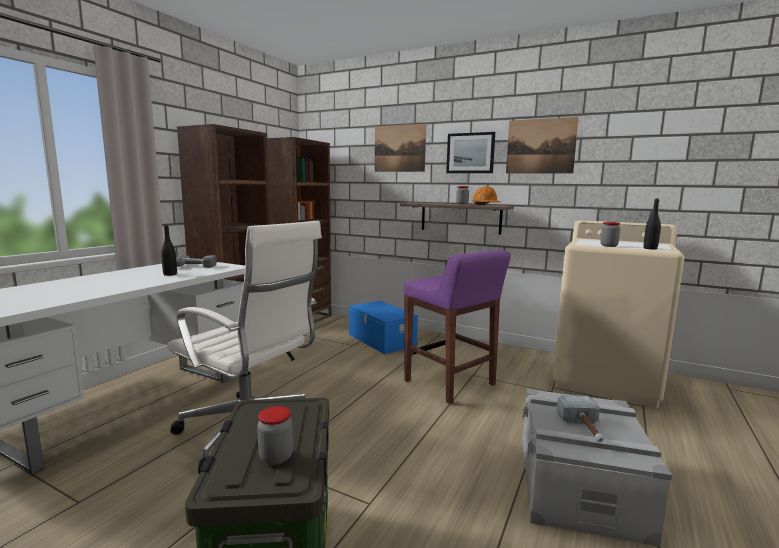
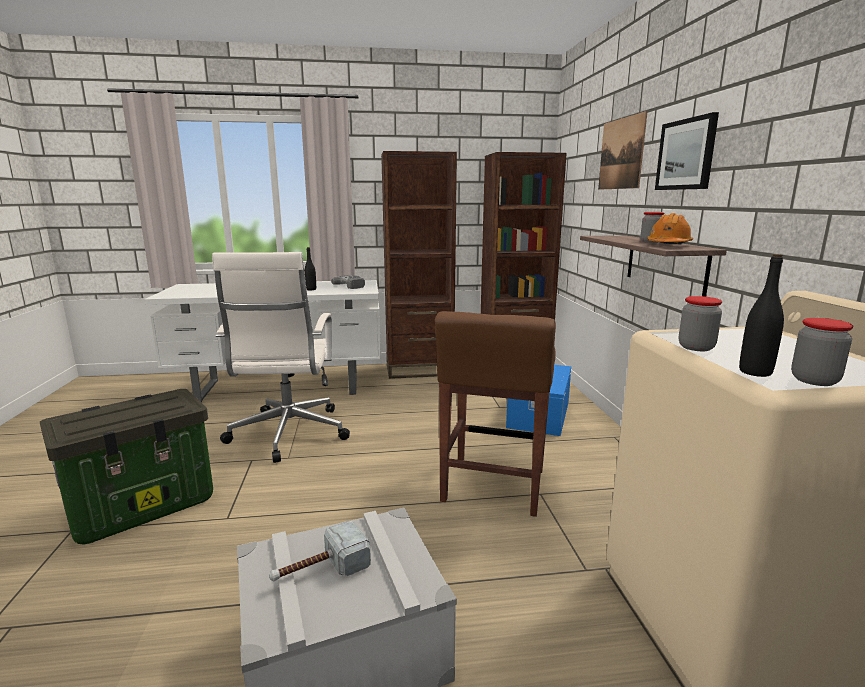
camera: 55 degrees right, 5 degrees up
(276, 457) = (96, 420): jar -> jar (814, 380)
(450, 383) = (493, 486): purple stool -> brown stool
(540, 146) = (777, 131): picture -> none

